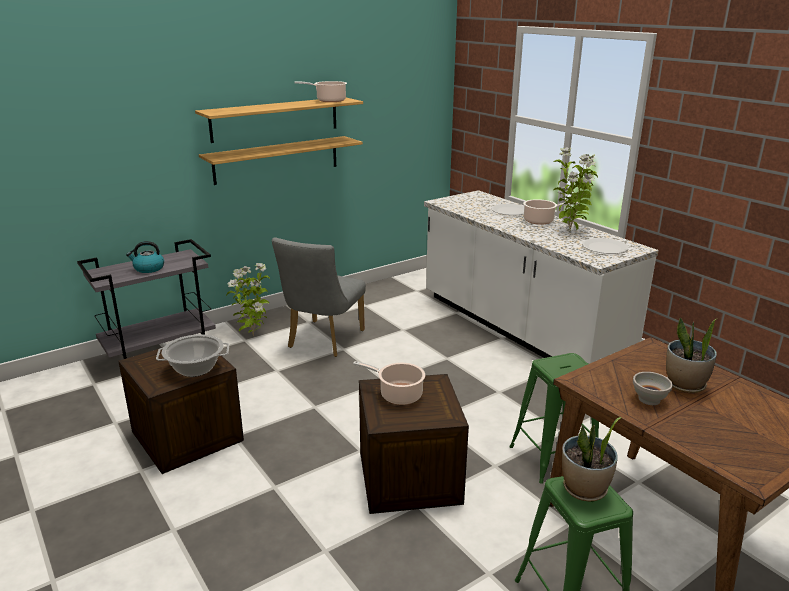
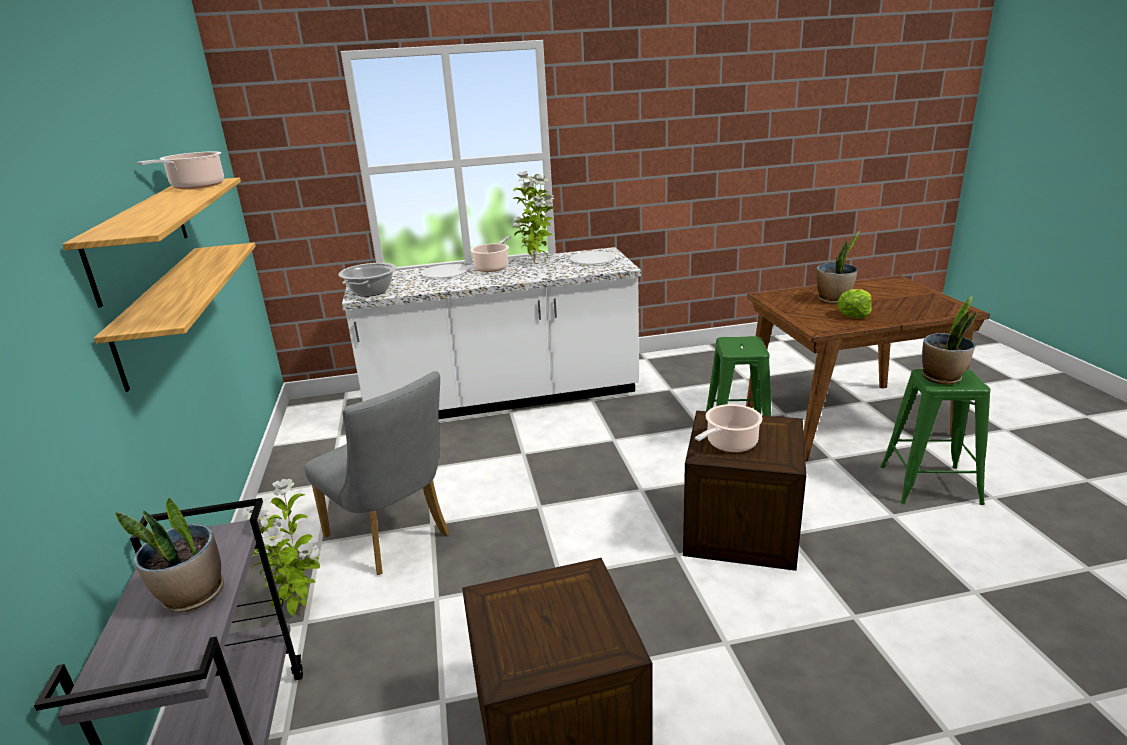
camera: 65 degrees left, 0 degrees up
(148, 268) = (192, 596): kettle -> potted plant
(195, 369) = (579, 600): cooking pot -> cooking pot (371, 292)
(648, 399) = (854, 314): white bowl -> lettuce

